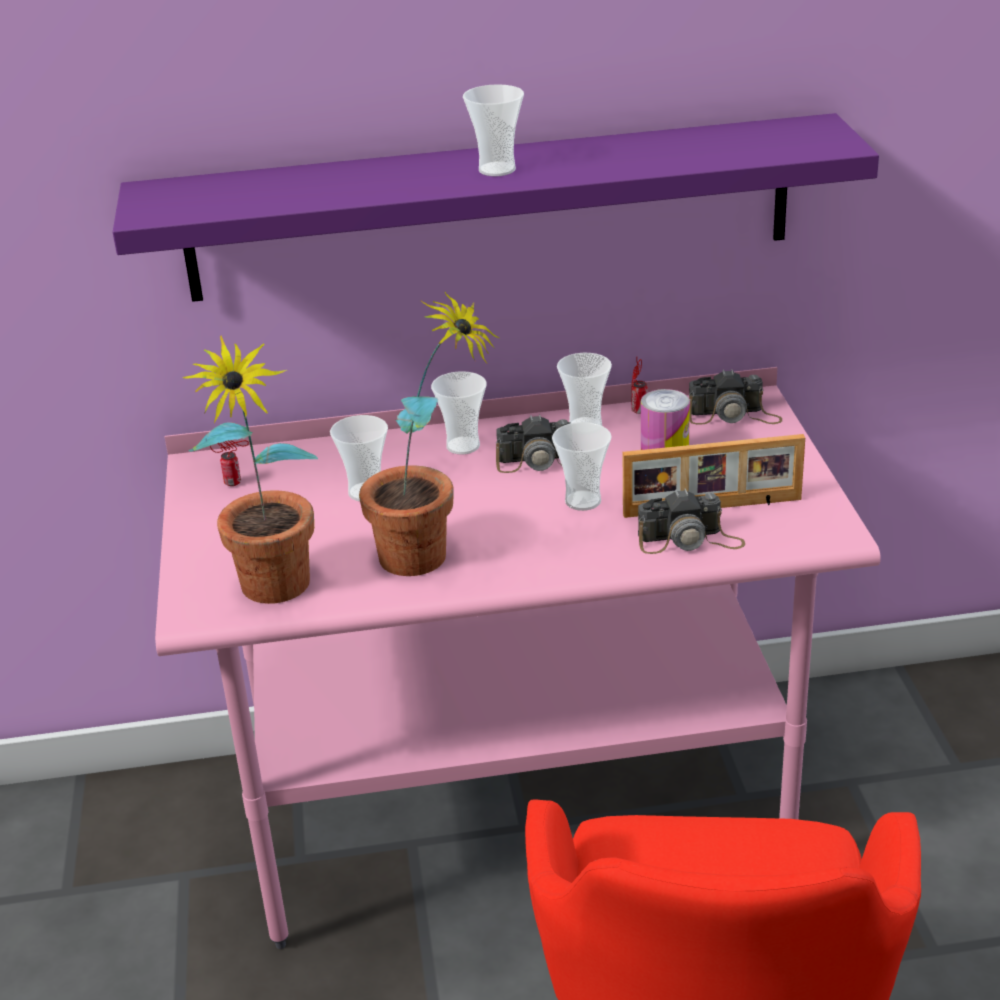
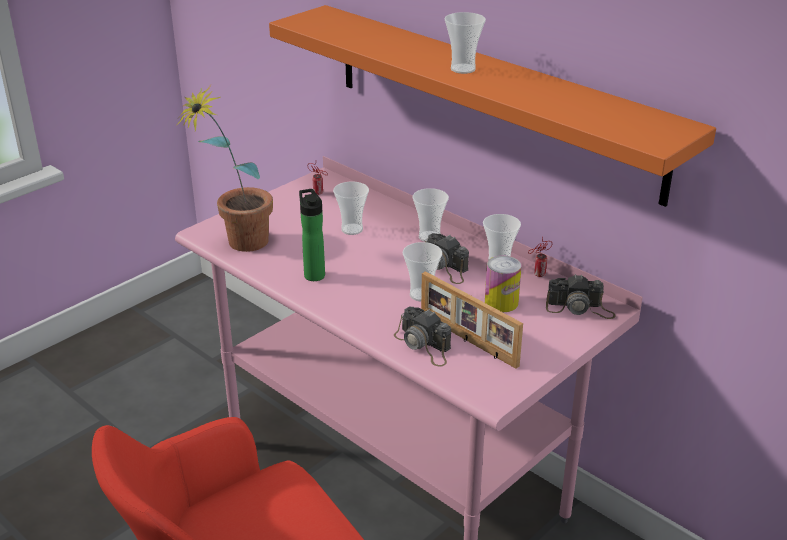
camera: 50 degrees right, 0 degrees up
(433, 560) = (313, 274): potted plant -> bottle
(489, 208) = (491, 99): purple shelf -> orange shelf
(734, 415) = (580, 308): camera -> camera turned 45 degrees counterclockwise

